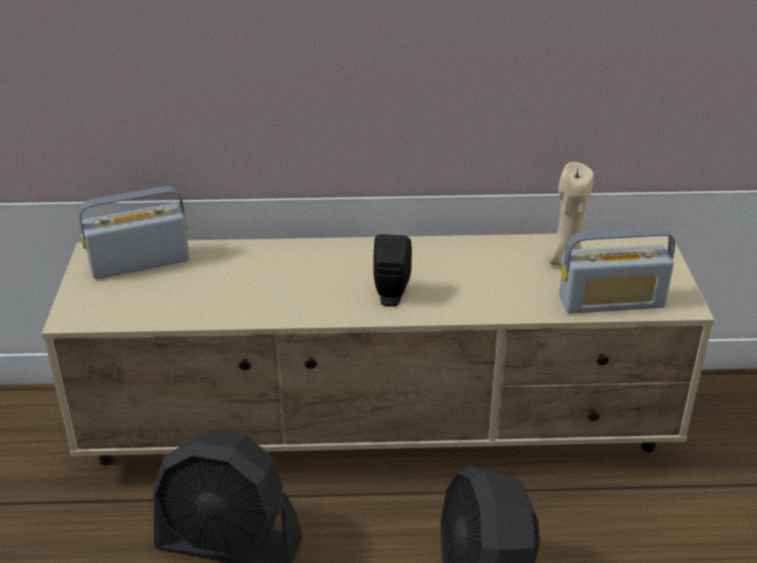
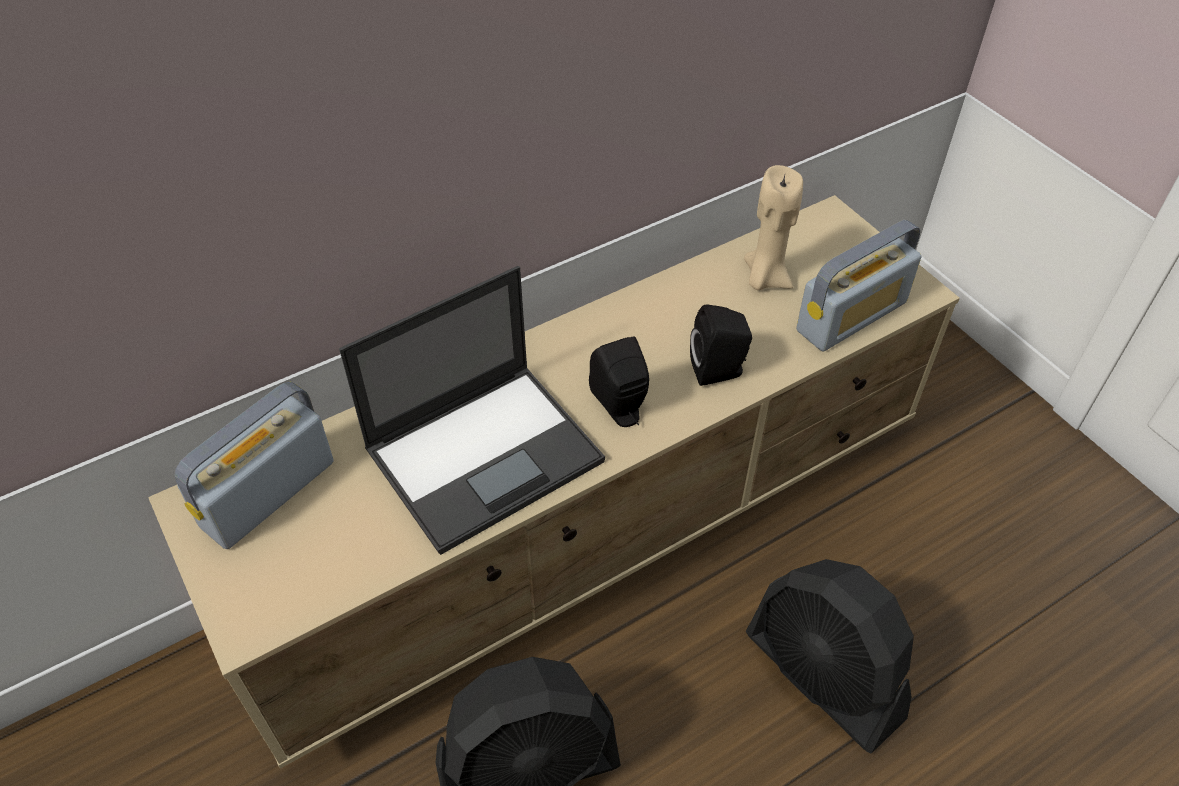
camera: 30 degrees left, 15 degrees up
(282, 288) = (486, 453): none -> laptop
(479, 299) = (719, 371): none -> black speaker

